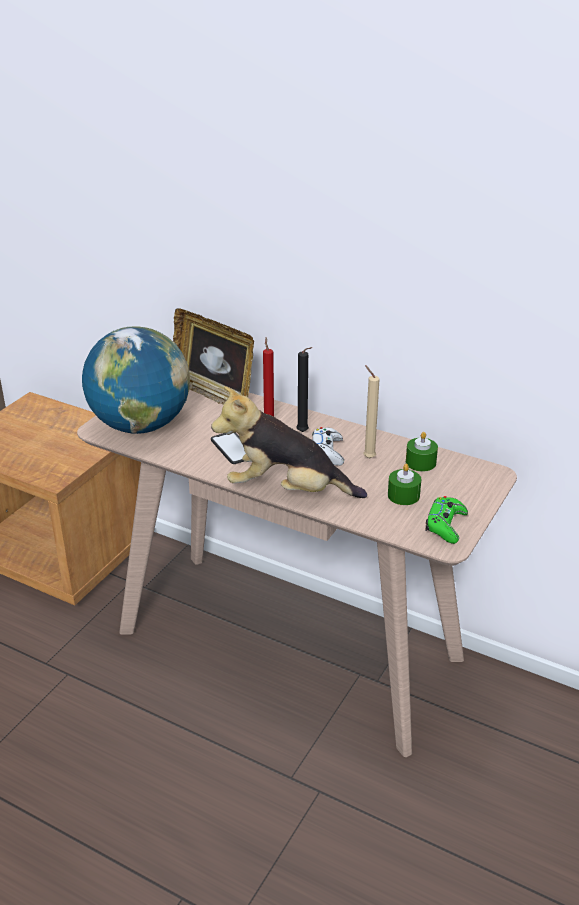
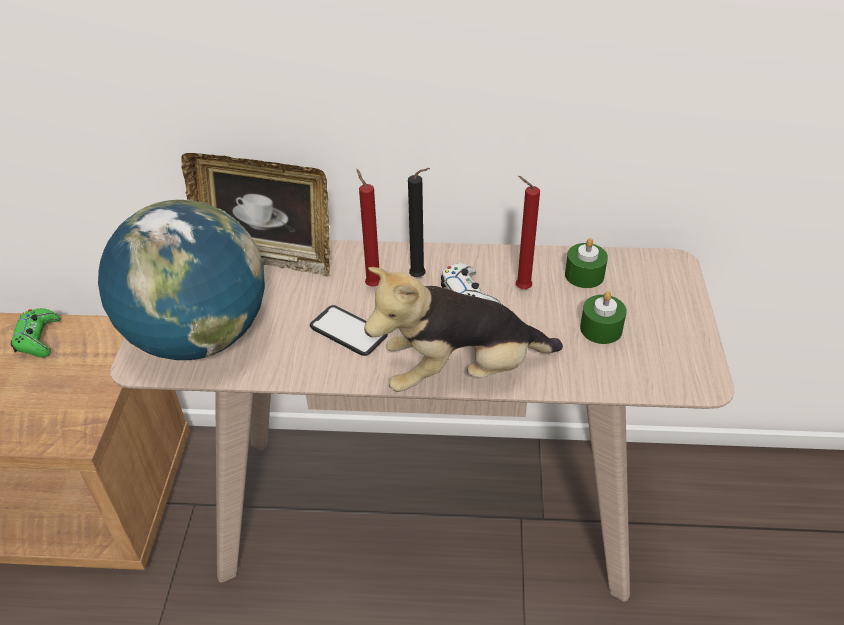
camera: 25 degrees left, 10 degrees up
(367, 457) = (520, 288): beige candle -> red candle
(445, 525) = (678, 354): green game controller -> green game controller (38, 338)

